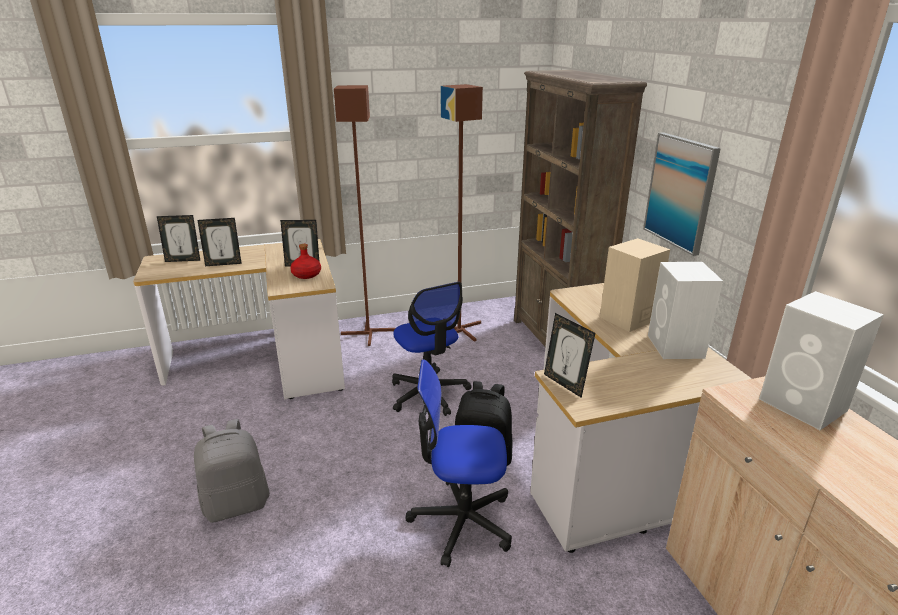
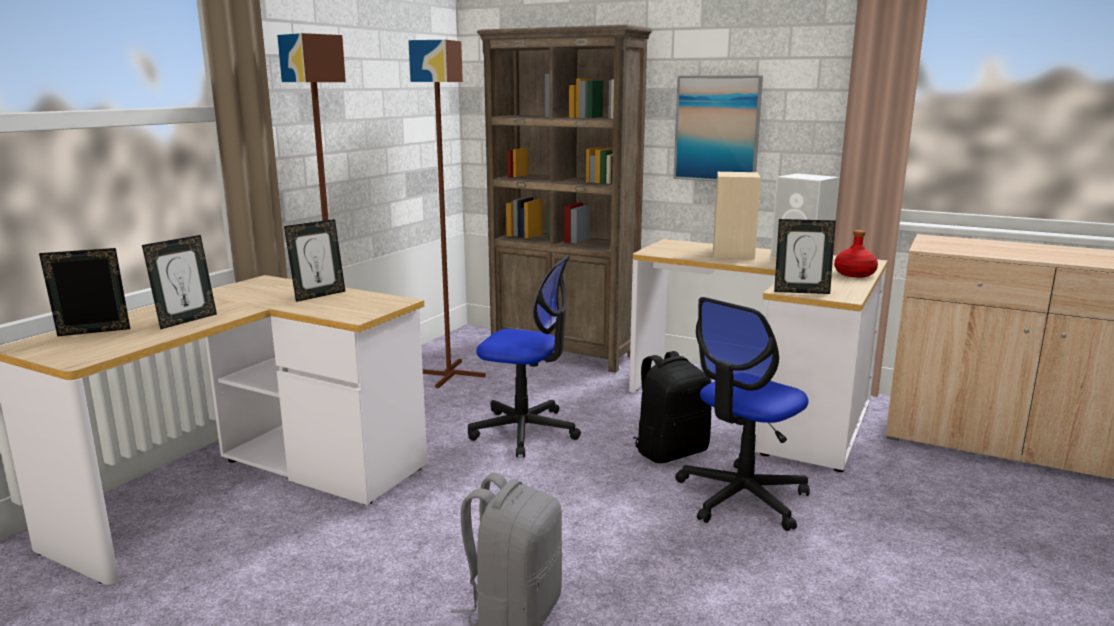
camera: 45 degrees left, 10 degrees down
(183, 260) = (93, 334): picture frame -> picture frame turned 150 degrees counterclockwise
(307, 275) = (353, 300): red bottle -> red bottle (855, 274)
(804, 406) = (965, 243): white speaker -> none

